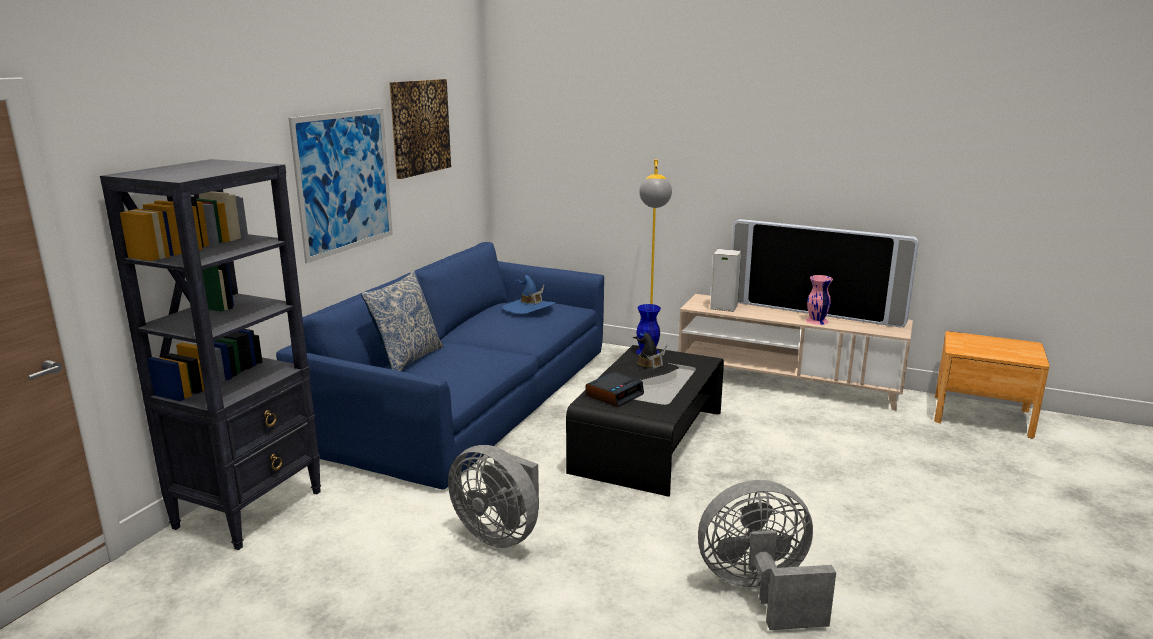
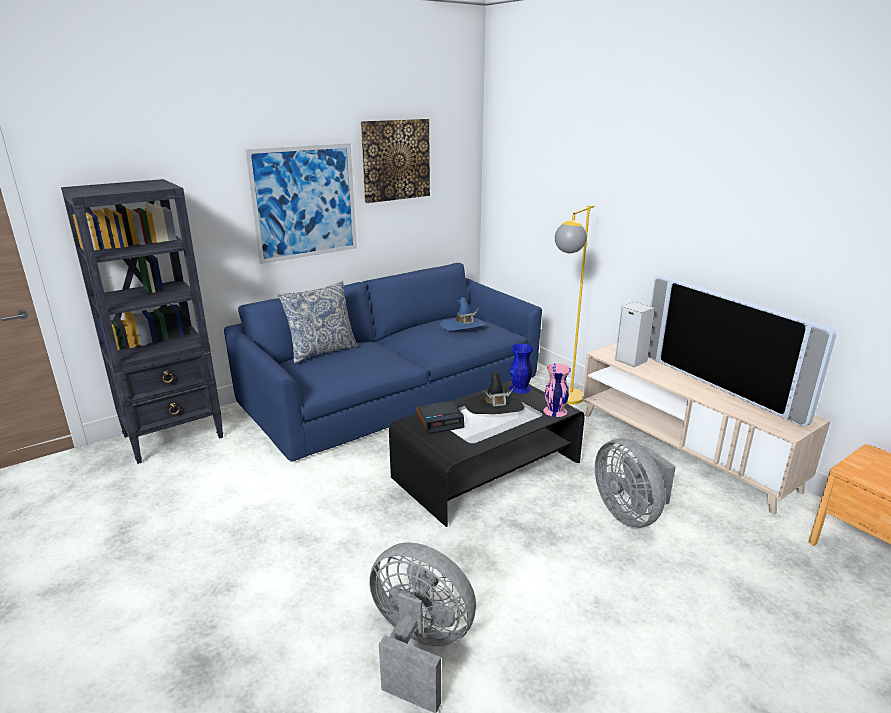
camera: 30 degrees right, 5 degrees up
(499, 533) = (290, 511): grey fan -> grey fan (629, 513)
(816, 321) = (709, 396): pink vase -> pink vase (554, 411)

